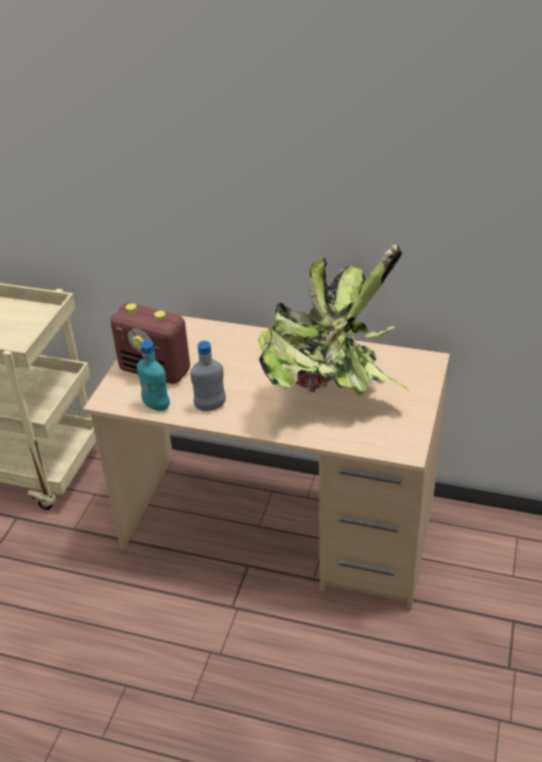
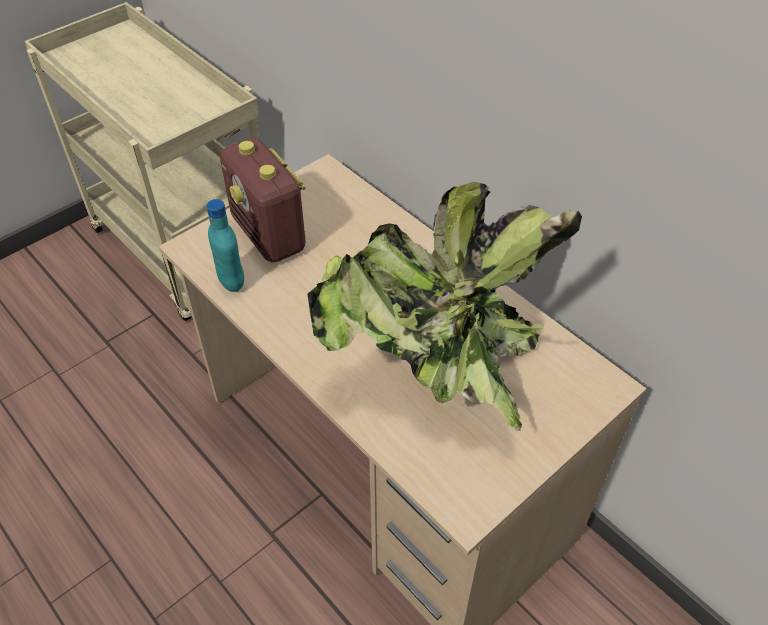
camera: 30 degrees right, 10 degrees up
(210, 406) = (286, 313): grey bottle -> none

